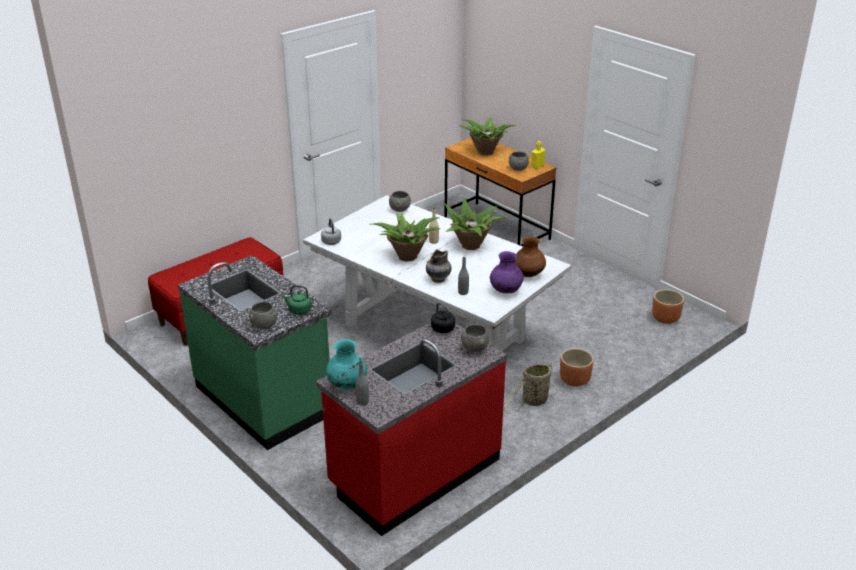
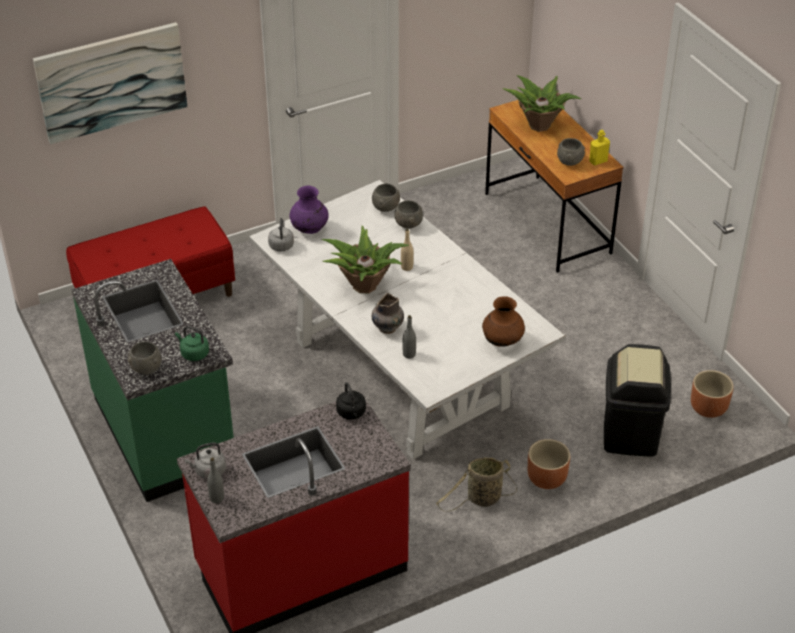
camera: 15 degrees right, 10 degrees up
(178, 131) = (112, 82): none -> picture
(347, 385) = (209, 471): turquoise vase -> grey kettle
(471, 246) = (451, 282): potted plant -> none
(475, 349) = (375, 449): grey bowl -> grey bowl (408, 225)
(506, 291) = (463, 362): purple vase -> purple vase (309, 229)
(620, 343) = (631, 434): none -> black trash can

